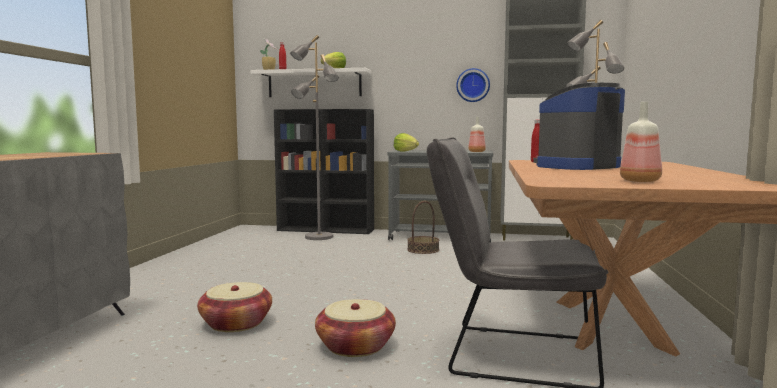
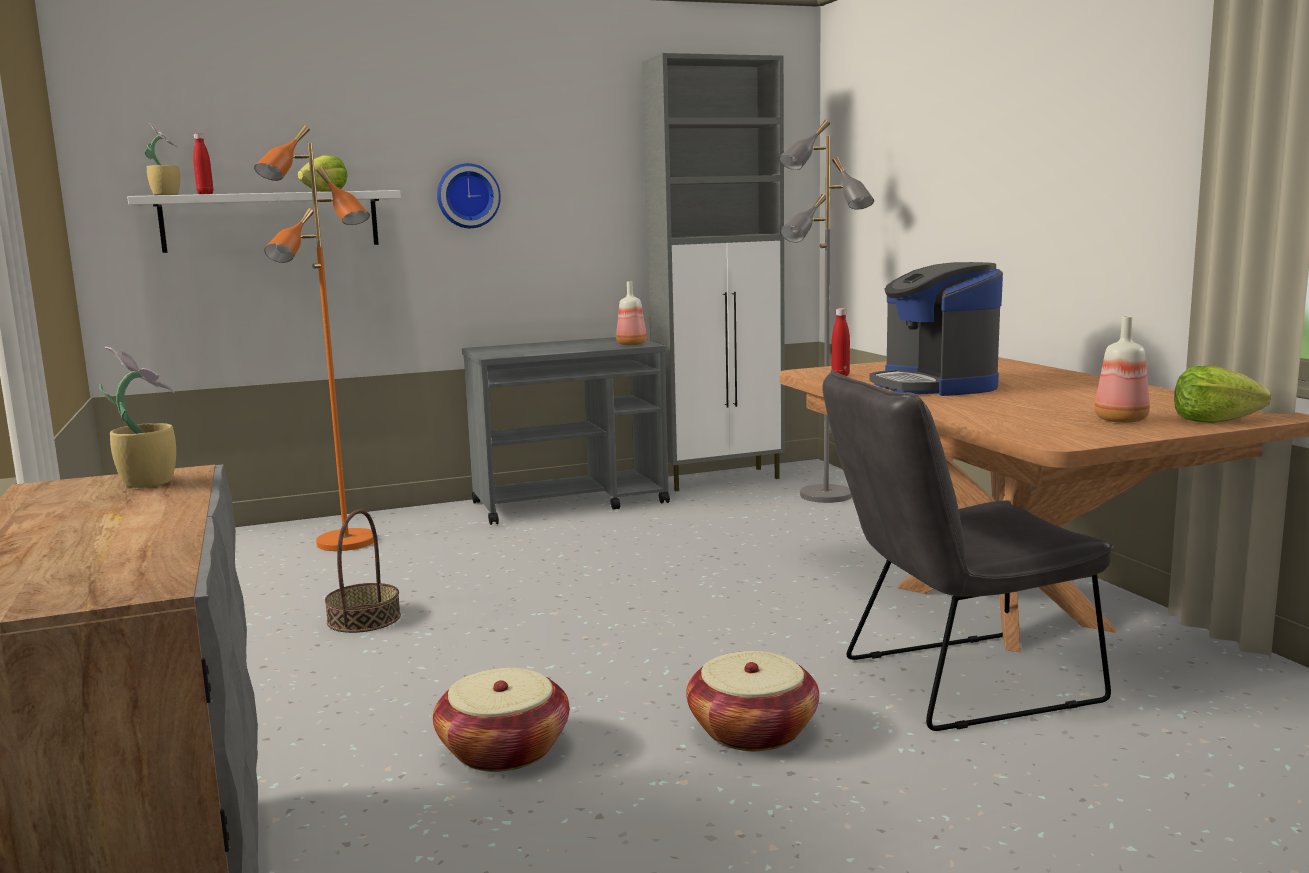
camera: 30 degrees left, 5 degrees up
(75, 153) = (148, 482): none -> potted plant
(318, 237) = (346, 543): grey floor lamp -> orange floor lamp
(326, 230) = (334, 523): black bookcase -> none
(405, 151) = (506, 354): lettuce -> lettuce (1213, 421)
(423, 250) = (581, 534): basket -> basket (364, 619)
(473, 85) = (591, 218): wall clock -> wall clock (468, 196)
(576, 166) = (934, 386): coffee machine -> coffee machine turned 45 degrees counterclockwise

